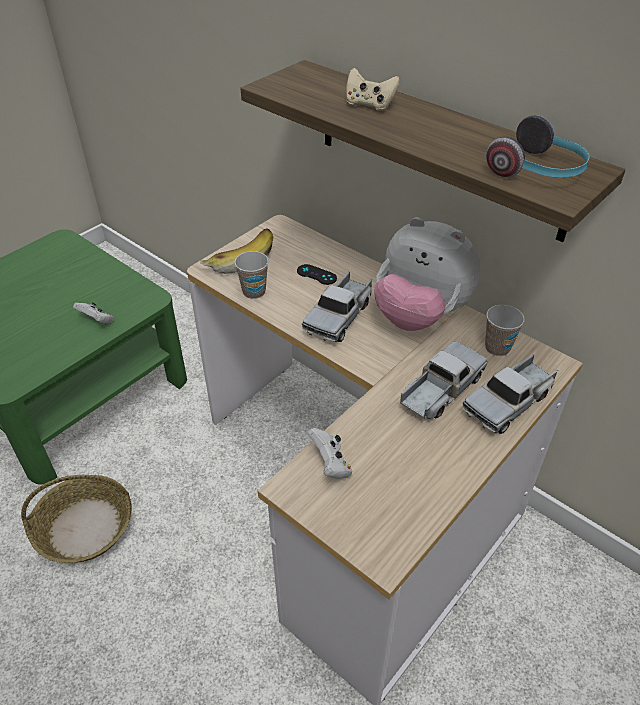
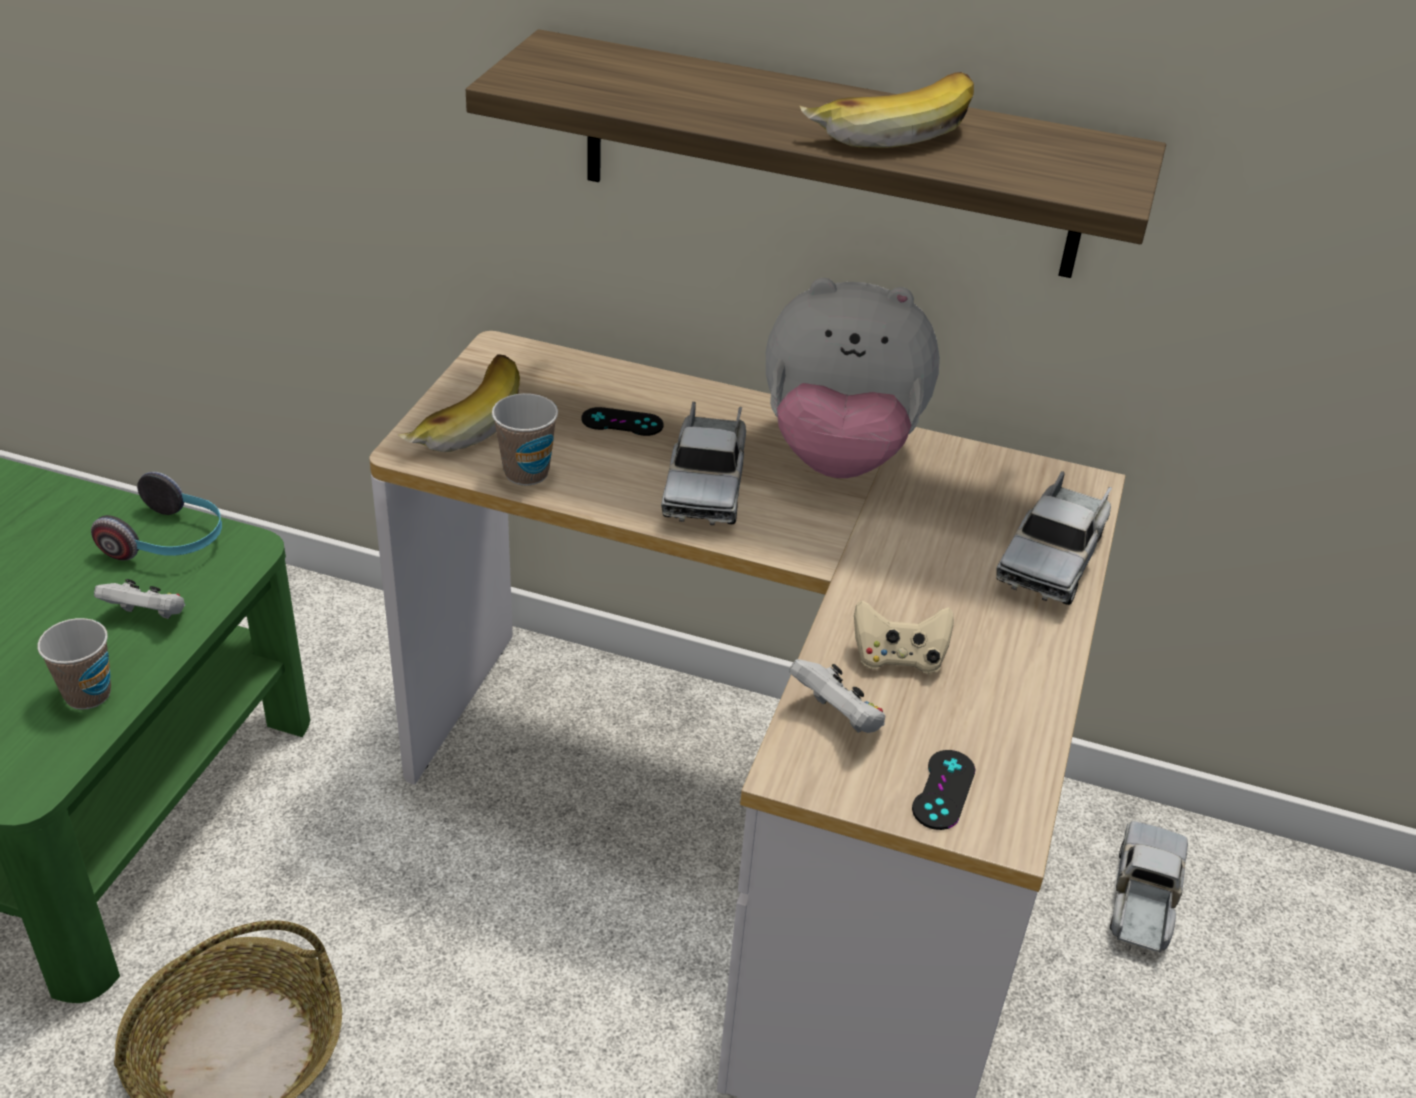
camera: 25 degrees left, 5 degrees down
(363, 523) = (943, 790): none -> black game controller
(369, 105) = (718, 93): beige game controller -> beige game controller (898, 658)
(440, 390) = (941, 562): toy truck -> toy truck (1143, 899)
(449, 138) = (886, 130): none -> banana
(497, 348) = (989, 479): cup -> cup (88, 694)
(538, 171) = (1053, 162): headphones -> headphones (169, 542)

